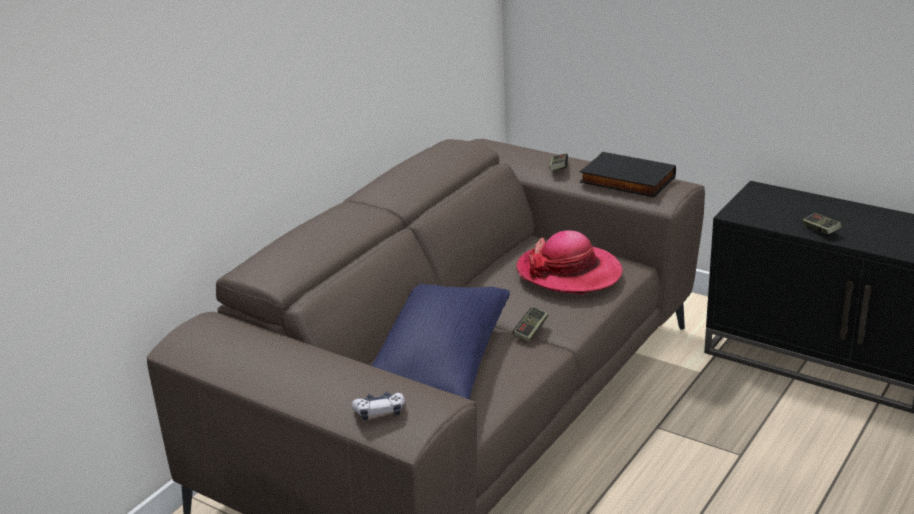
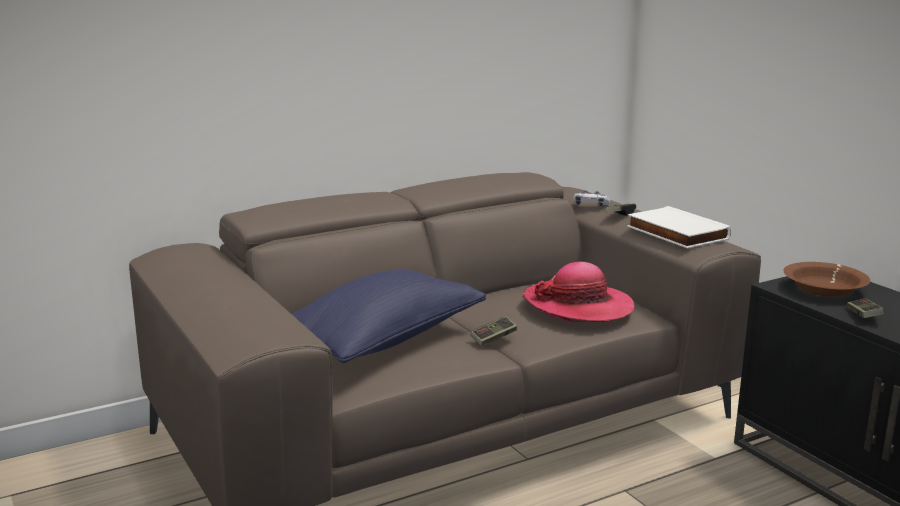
camera: 25 degrees right, 10 degrees down
(379, 412) = (232, 329): game controller -> game controller (590, 205)
(626, 180) = (675, 233): black book -> white book
(770, 208) = (824, 289): none -> brown bowl

